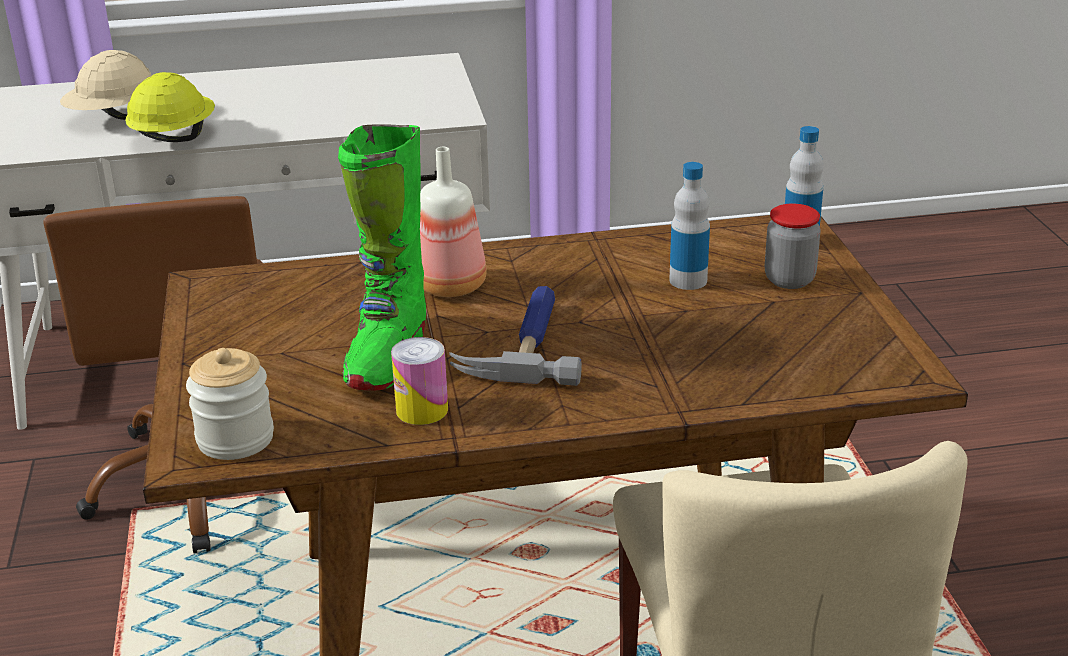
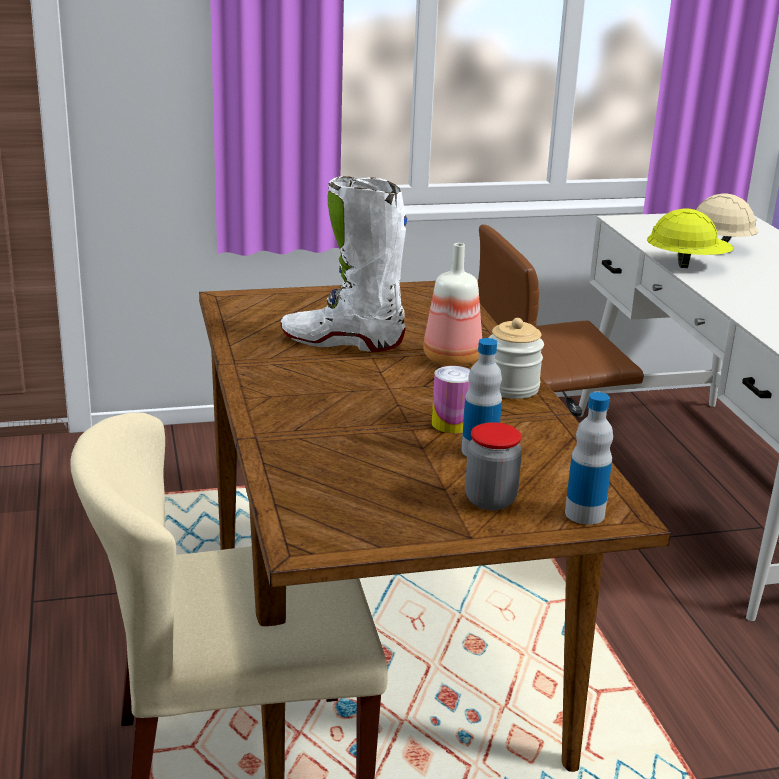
camera: 85 degrees right, 5 degrees down
(235, 439) = (244, 307): jar -> jar (511, 388)
(387, 356) = (342, 342): green boot -> white boot
(422, 410) = (270, 353): can -> can (452, 424)
(525, 343) = (361, 384): hammer -> none

